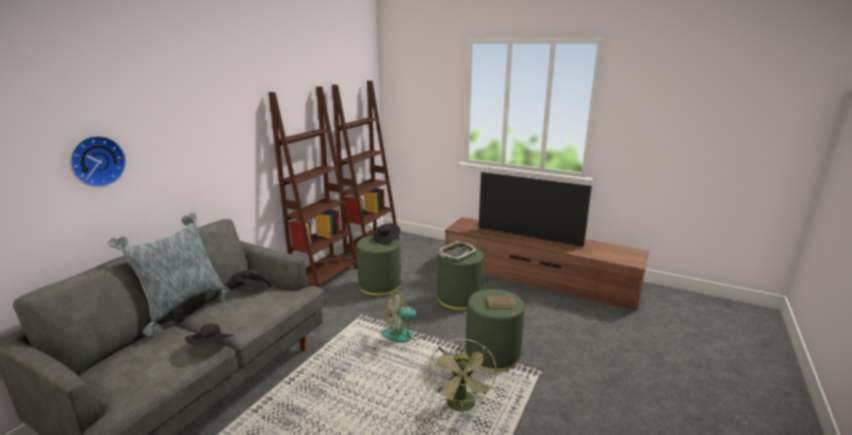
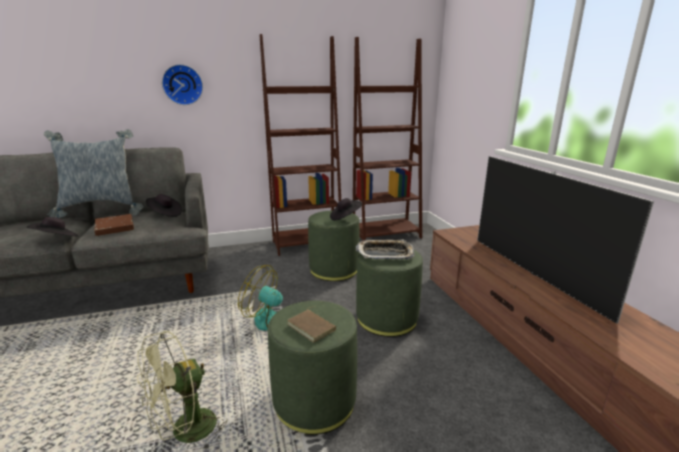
camera: 45 degrees right, 0 degrees up
(96, 161) = (70, 71): wall clock -> wall clock (182, 85)
(242, 315) = (115, 227): none -> brown book

